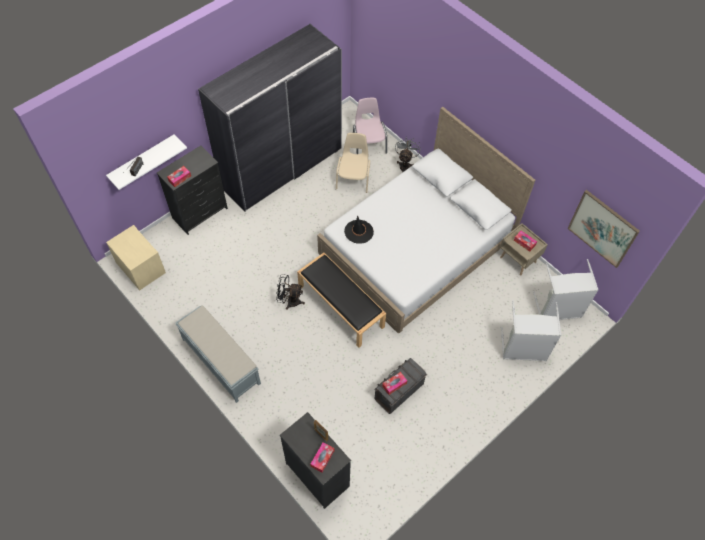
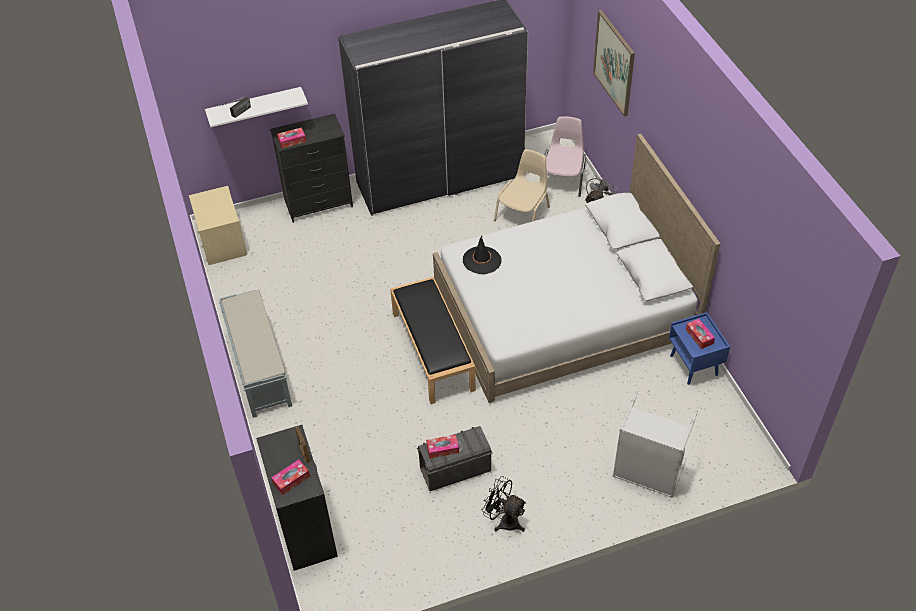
camera: 25 degrees right, 10 degrees down
(290, 301) = (373, 327): black fan -> black fan (504, 520)
(518, 260) = (694, 365): beige nightstand -> blue nightstand
(558, 309) = (720, 441): grey laundry basket -> none
(602, 228) = (783, 323): picture -> picture (614, 63)

